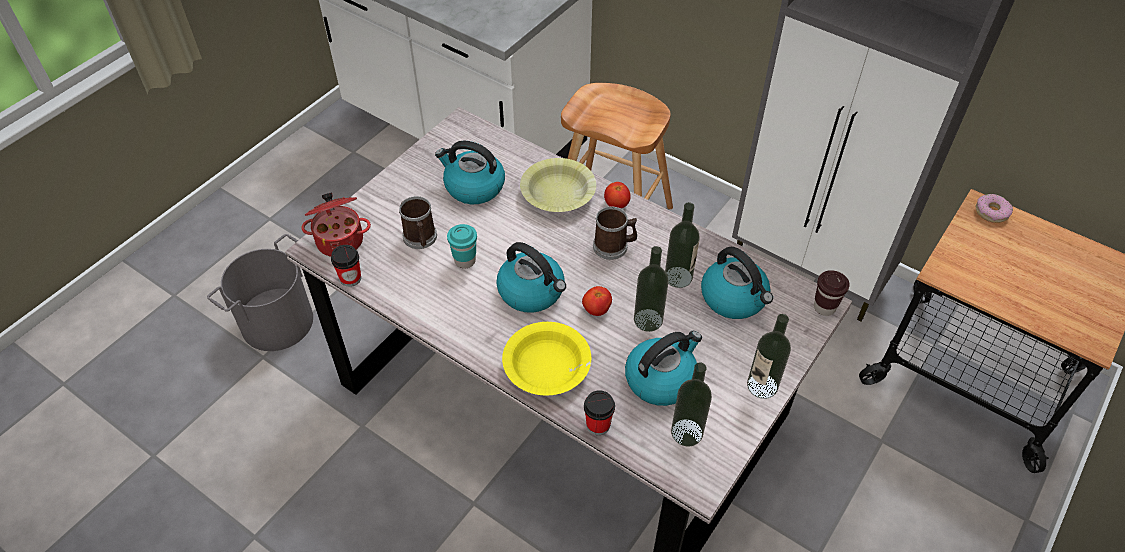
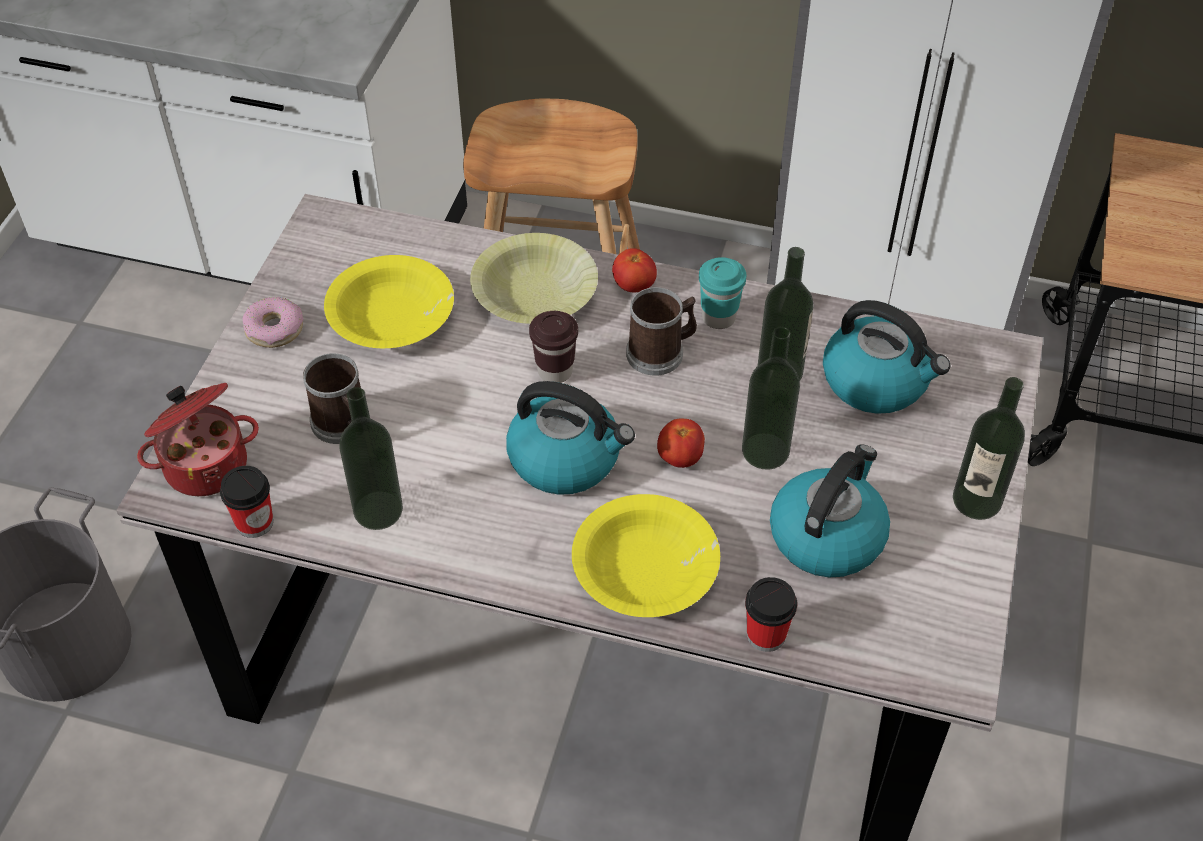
camera: 20 degrees left, 0 degrees up
(465, 261) = (434, 440): turquoise cup -> turquoise cup (718, 318)
(473, 187) = (392, 317): kettle -> yellow bowl
(687, 432) = (902, 604): bottle -> bottle (378, 510)
(824, 307) = (1010, 358): brown cup -> brown cup (555, 371)
(991, 212) = (1158, 159): donut -> donut (274, 329)

